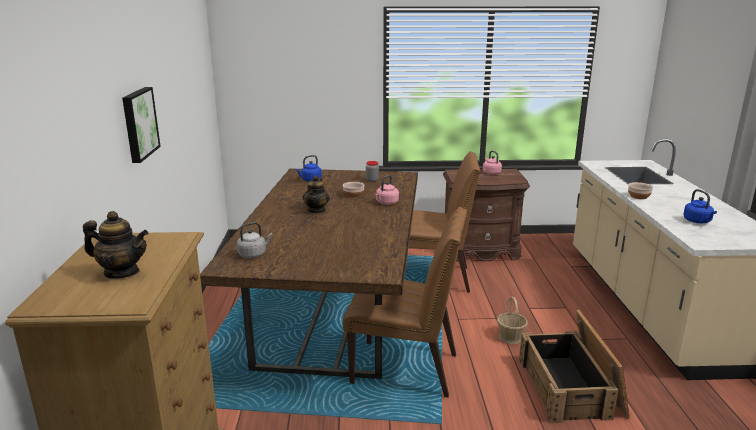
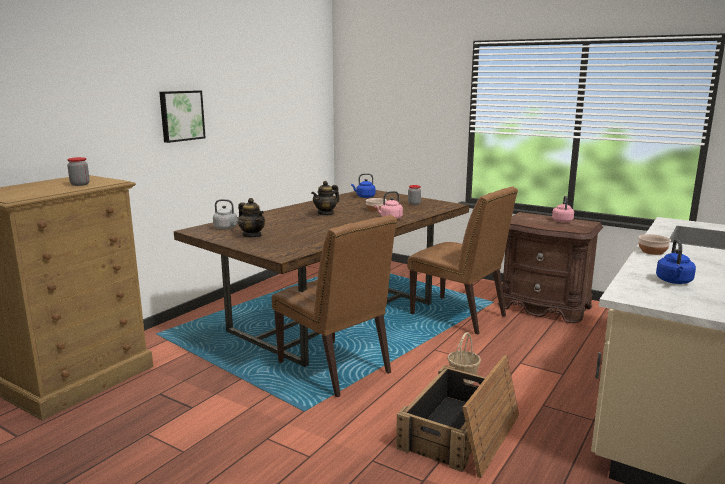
camera: 35 degrees right, 5 degrees down
(122, 272) = (45, 188): teapot -> teapot (252, 235)
(150, 253) = (80, 184): none -> jar

